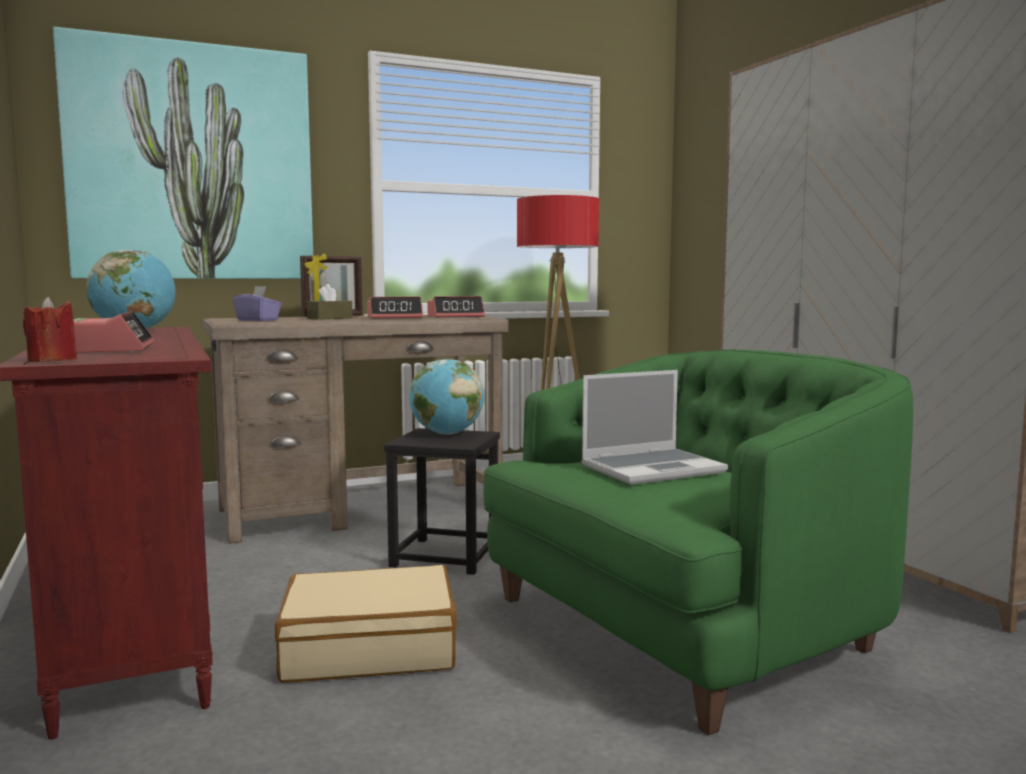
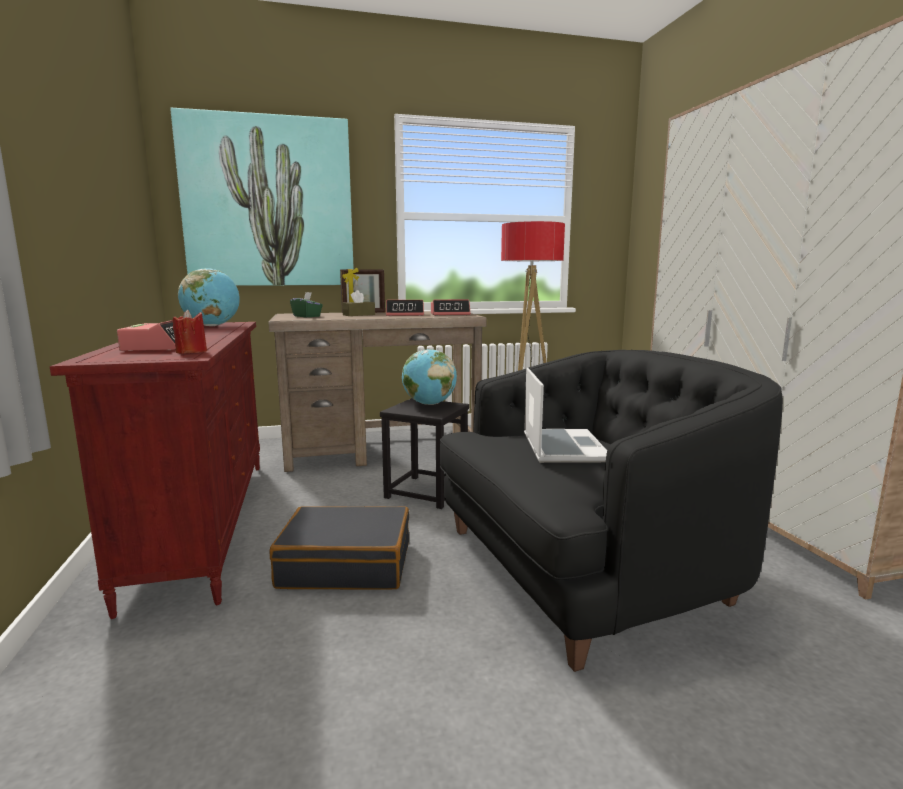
camera: 10 degrees right, 5 degrees up
(52, 360) = (100, 359): red candle -> red candle (191, 352)
(258, 320) = (307, 316): purple tissue box -> green tissue box
(369, 647) = (346, 564): beige suitcase -> black suitcase
(653, 469) = (562, 447): laptop -> laptop turned 75 degrees counterclockwise
(682, 628) = (583, 569): green armchair -> black armchair

